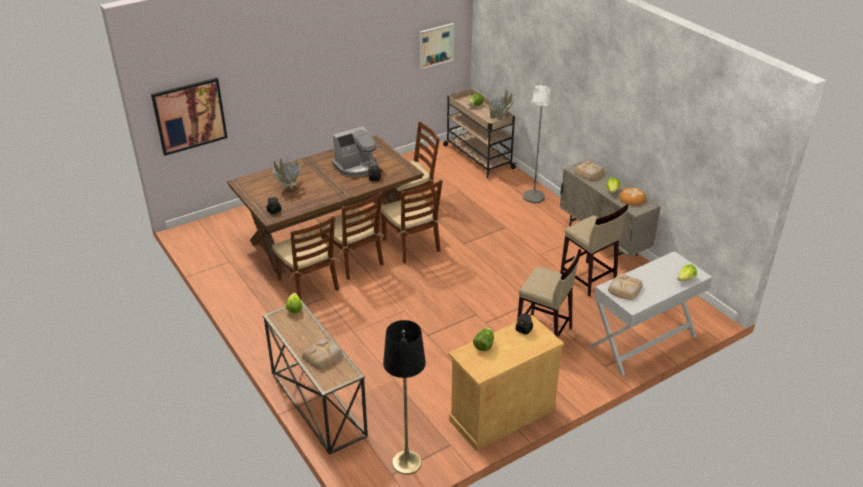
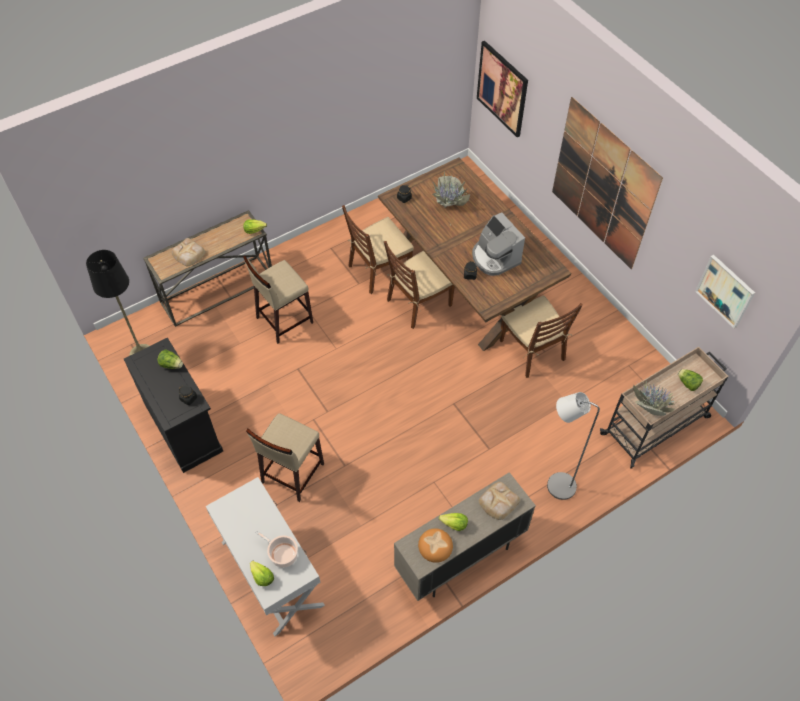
camera: 90 degrees right, 20 degrees up
(322, 82) = (602, 185): none -> picture
(411, 245) = (447, 353): brown chair -> none
(502, 414) = (183, 427): beige cabinet -> black cabinet
(588, 279) = (385, 530): beige stool -> beige stool (284, 320)
(624, 289) = (249, 505): bread -> none
(663, 269) = (282, 554): none -> cooking pot

